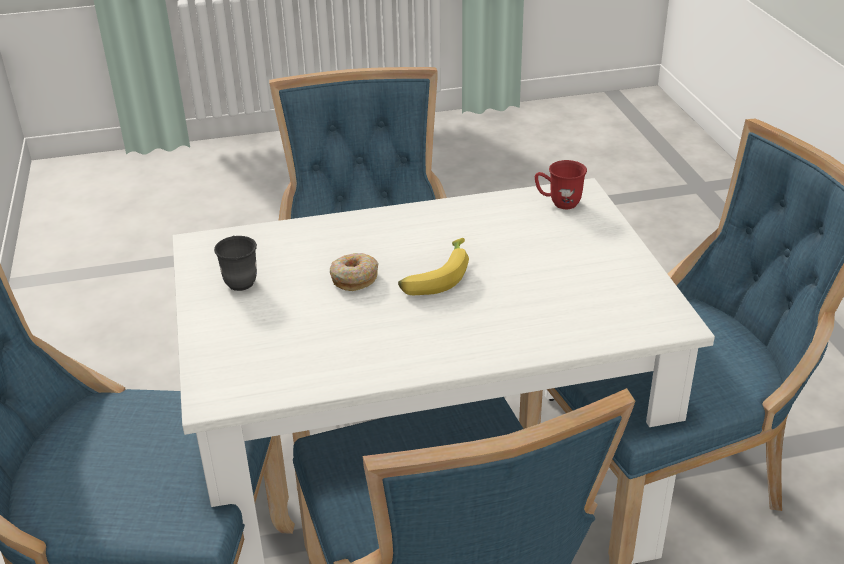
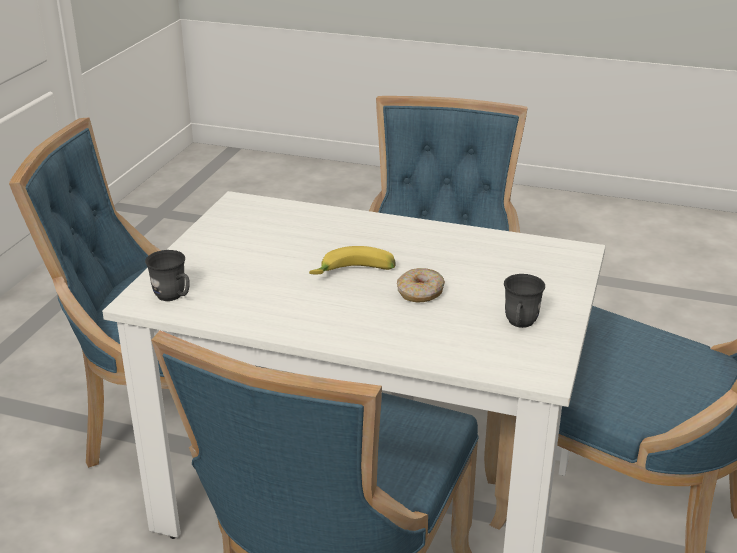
camera: 150 degrees left, 5 degrees down
(558, 203) = (174, 297): red mug -> grey mug

